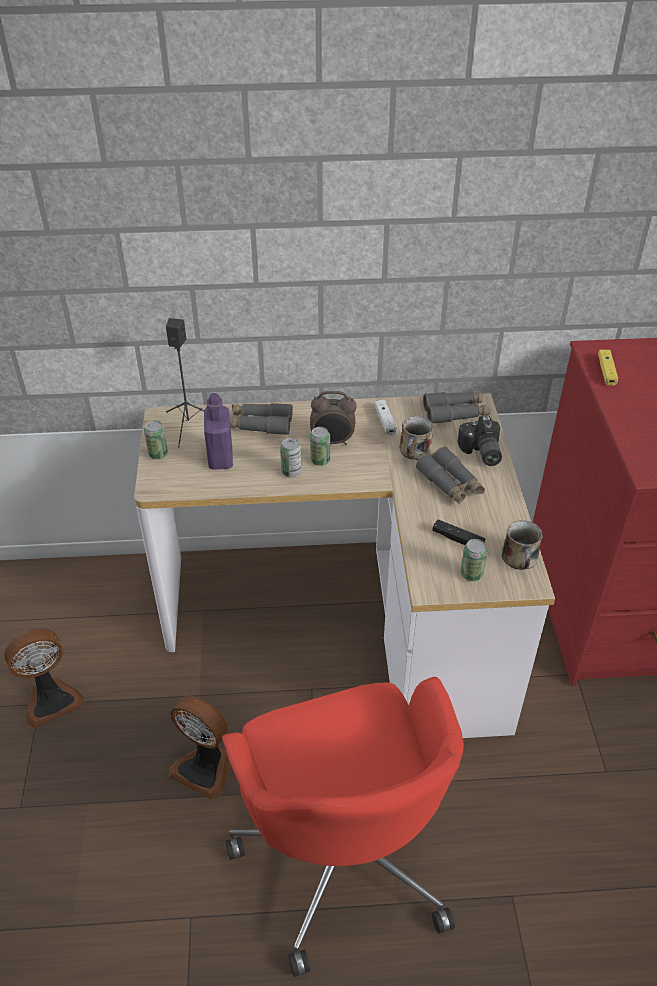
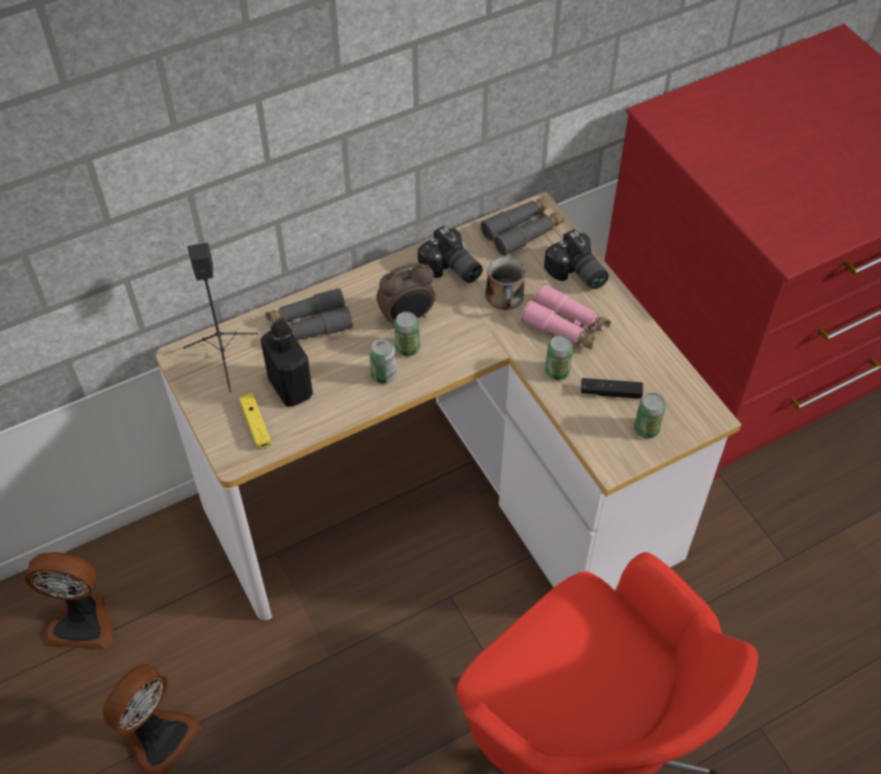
camera: 25 degrees left, 10 degrees up
(158, 454) = (211, 409): can -> can (557, 372)
(205, 767) = (383, 736): fan -> fan (82, 621)
(220, 458) = (290, 388): purple bottle -> black bottle
(385, 421) = (451, 270): white game controller -> camera
(450, 483) = (565, 325): grey binoculars -> pink binoculars
(520, 558) = (685, 391): mug -> none
(606, 371) = (685, 138): yellow game controller -> yellow game controller (256, 425)

